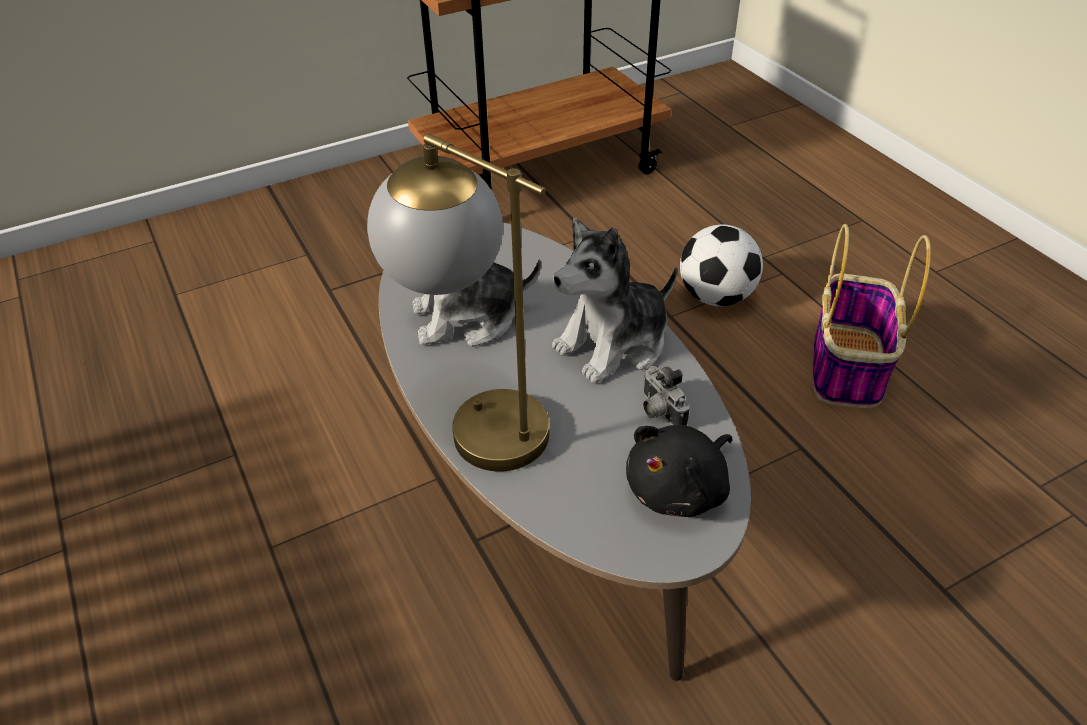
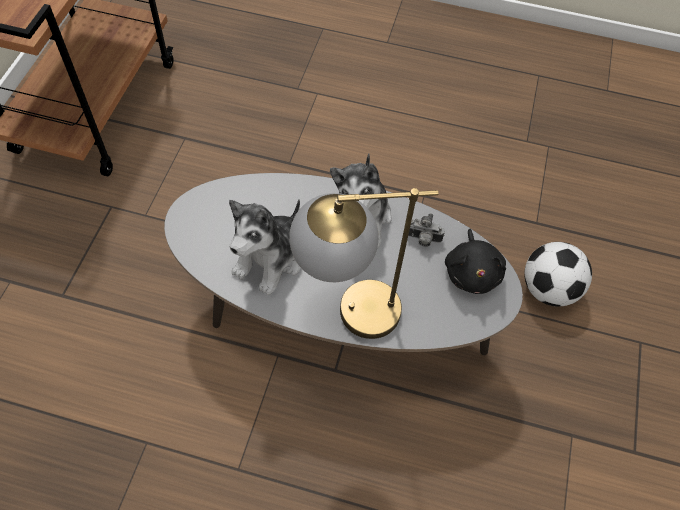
camera: 50 degrees left, 15 degrees up
(716, 297) = (299, 133): football -> football (548, 289)
(847, 368) = (402, 133): basket -> none

